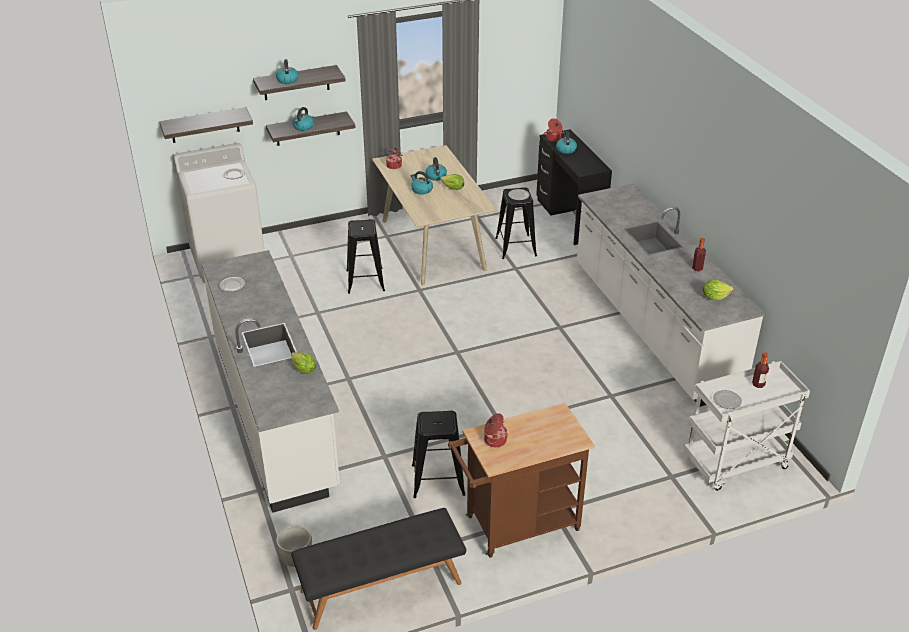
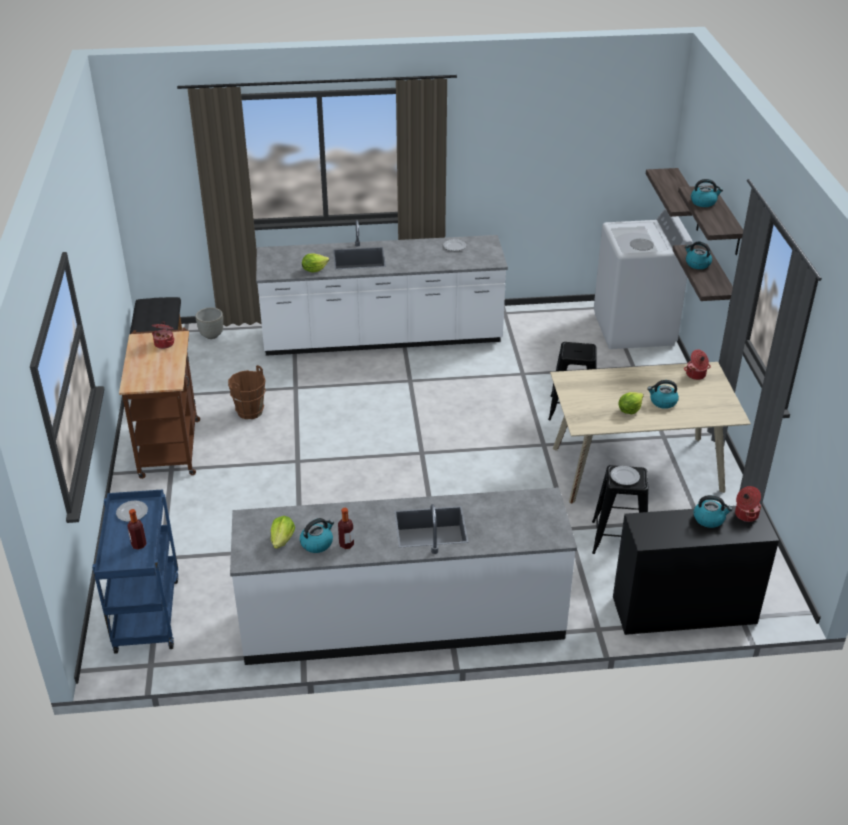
camera: 105 degrees right, 0 degrees up
(421, 190) = (631, 386): kettle -> kettle (317, 543)
(438, 480) = (249, 411): black stool -> brown bucket
(735, 464) = (146, 613): white cart -> blue cart

